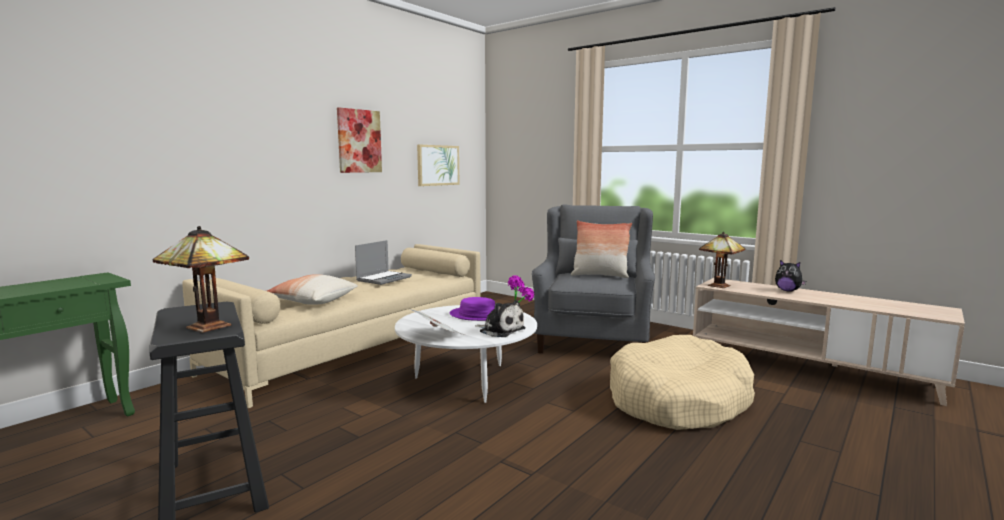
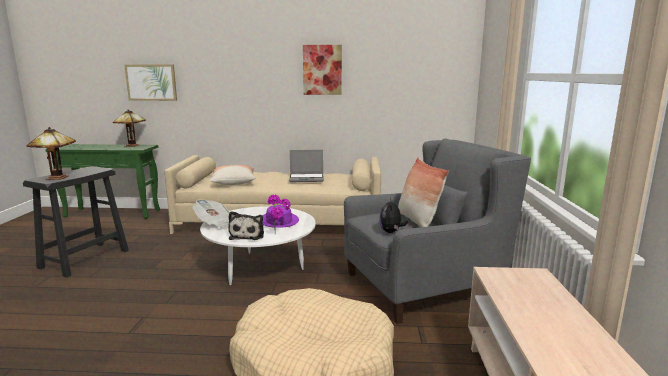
camera: 55 degrees right, 5 degrees up
(438, 165) = (408, 89): picture -> picture (151, 82)
(718, 285) = (502, 277): table lamp -> table lamp (133, 145)
(788, 291) = (565, 324): plush toy -> plush toy (391, 232)

